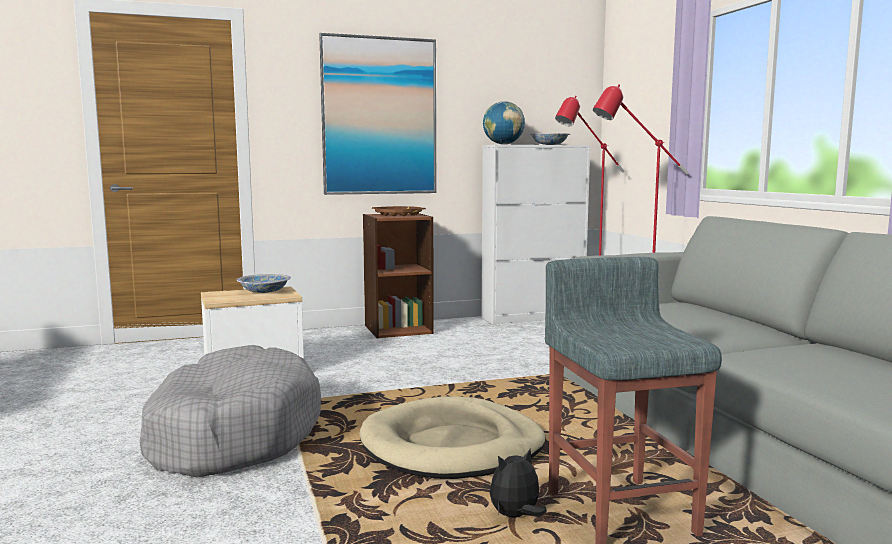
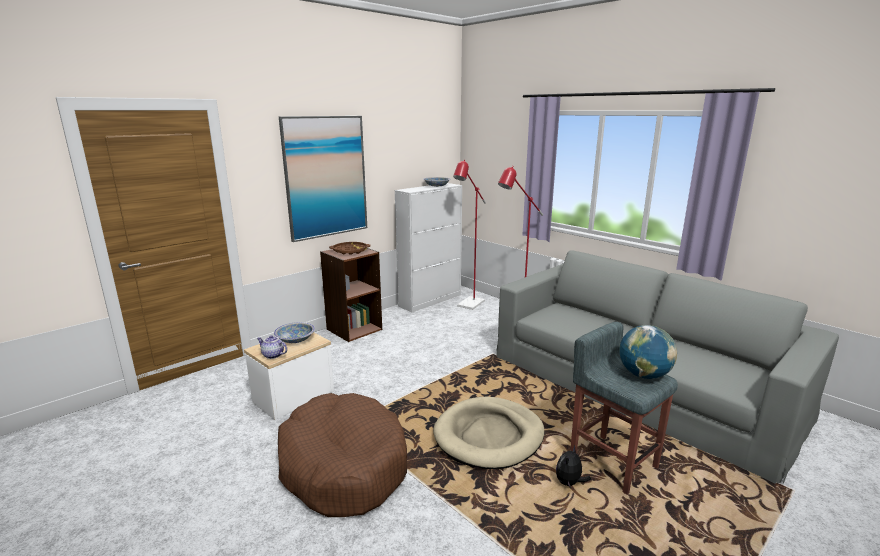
camera: 25 degrees left, 10 degrees up
(221, 298) = (272, 355): none -> teapot
(231, 434) = (343, 466): grey dog bed -> brown dog bed
(503, 144) = (411, 190): globe -> globe (643, 375)

